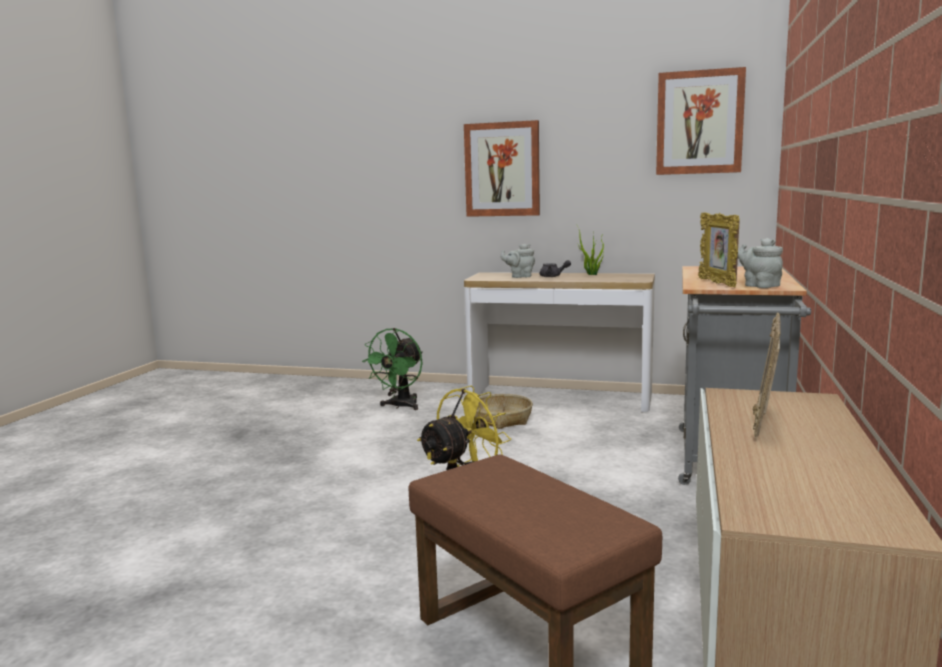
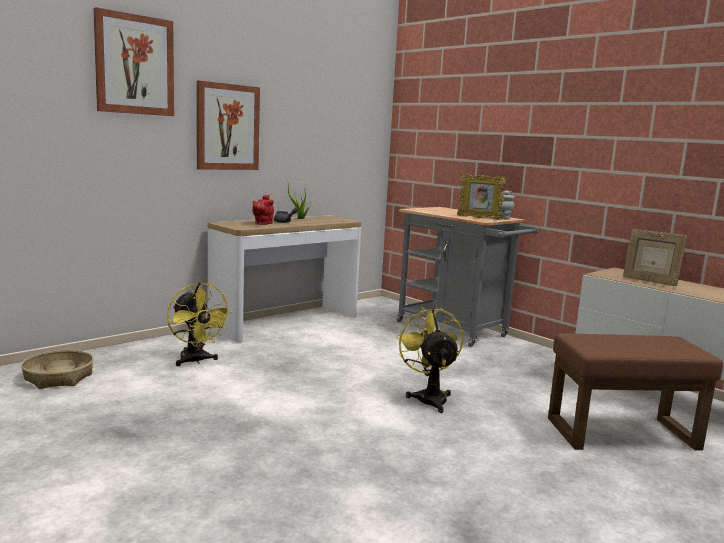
camera: 60 degrees left, 0 degrees up
(400, 406) = (196, 361): green fan -> yellow fan
(501, 419) = (295, 346): basket -> basket (59, 377)
(519, 276) = (262, 223): grey teapot -> red teapot
(699, 122) = (355, 106): picture -> picture (134, 65)

